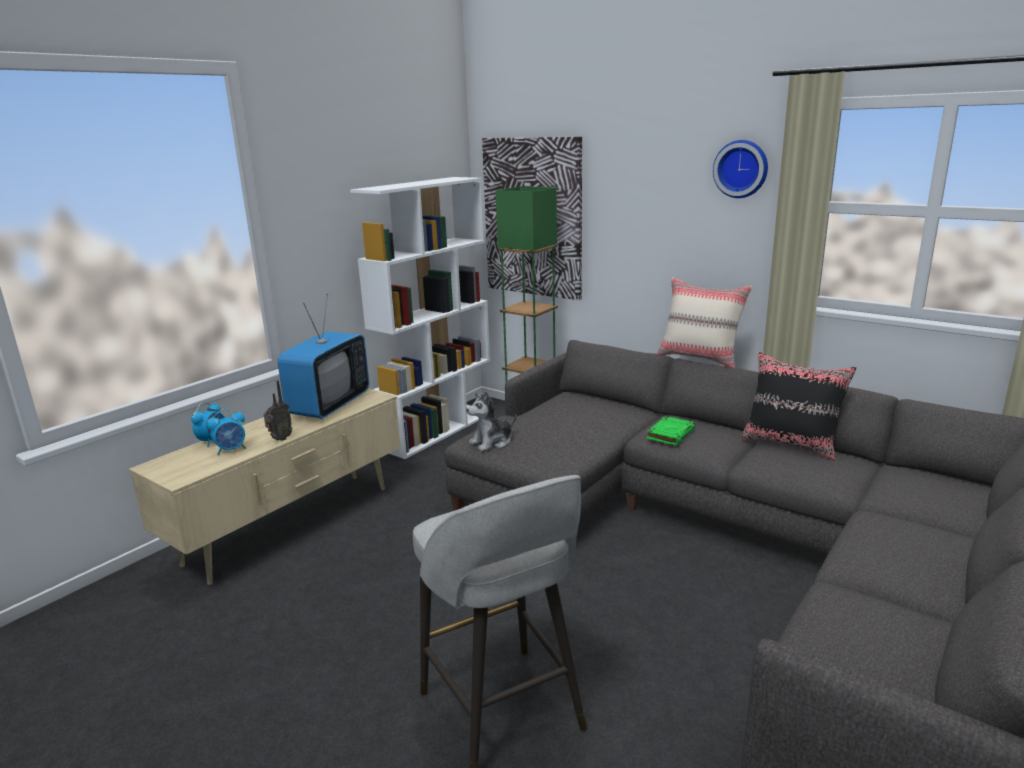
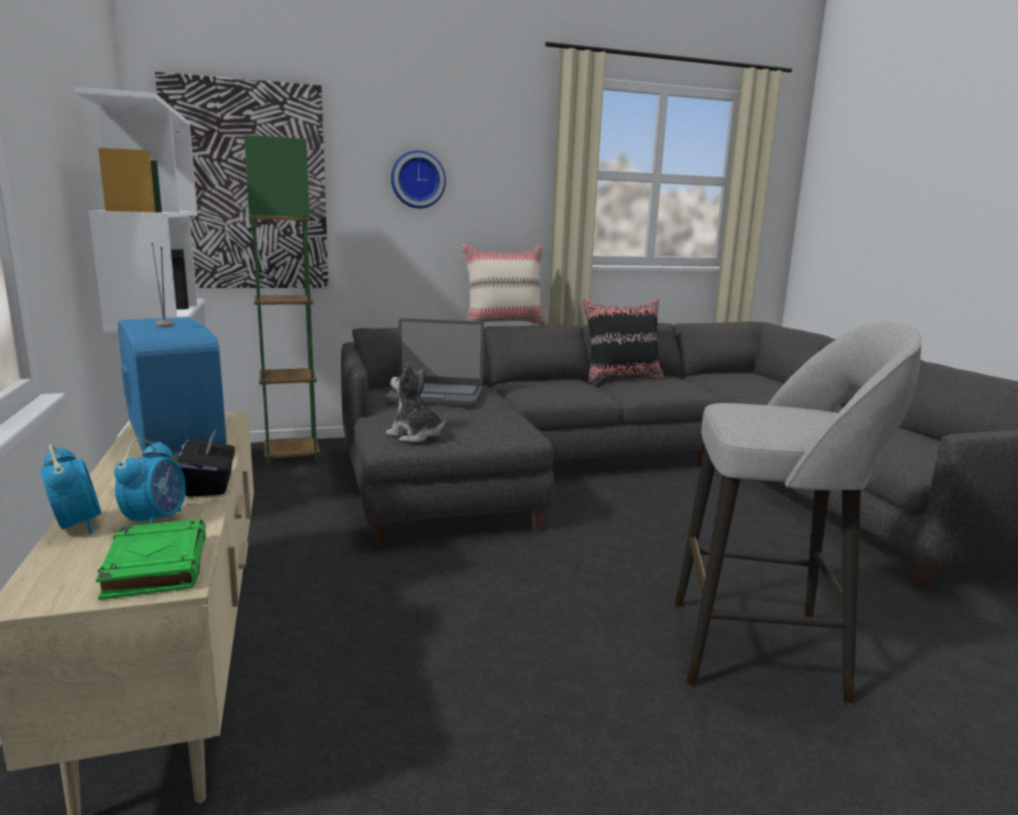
camera: 55 degrees left, 5 degrees down
(279, 439) = (210, 485): radio -> black tissue box
(492, 442) = (415, 435): plush toy -> plush toy turned 120 degrees clockwise
(574, 412) = (435, 395): none -> laptop
(670, 434) = (544, 390): green book -> green book (156, 565)
(741, 169) = (508, 136): wall clock -> wall clock (417, 179)

